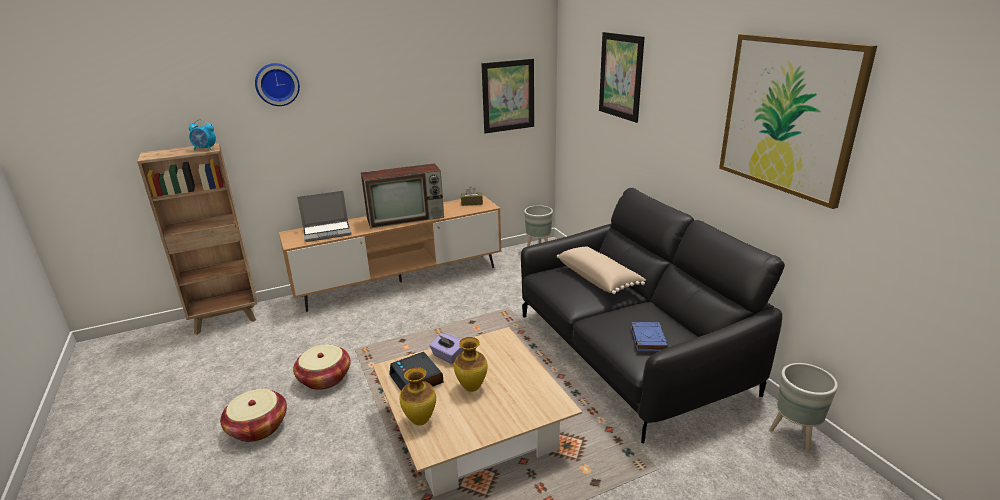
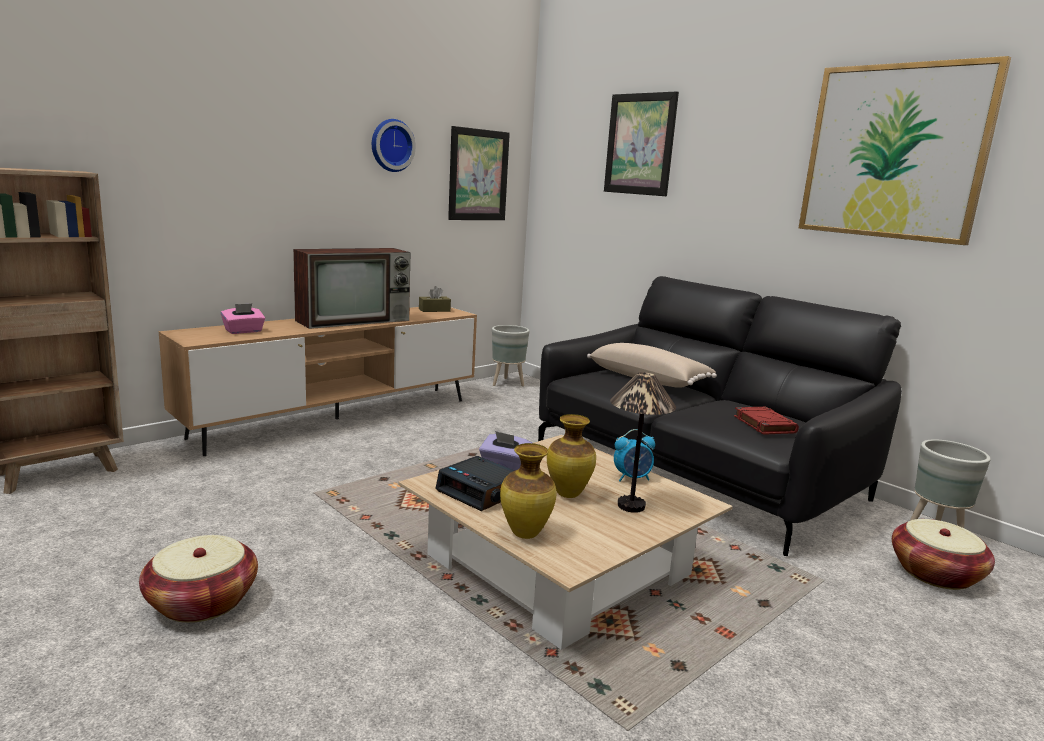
camera: 20 degrees left, 10 degrees down
(205, 149) = (68, 171): alarm clock -> alarm clock (632, 478)
(277, 84) = (184, 99): wall clock -> wall clock (391, 145)
(324, 378) = (286, 530): basket -> basket (935, 574)
(328, 232) = (244, 331): laptop -> pink tissue box
(507, 403) = (632, 506): none -> table lamp
(648, 339) = (763, 424): blue book -> red book

